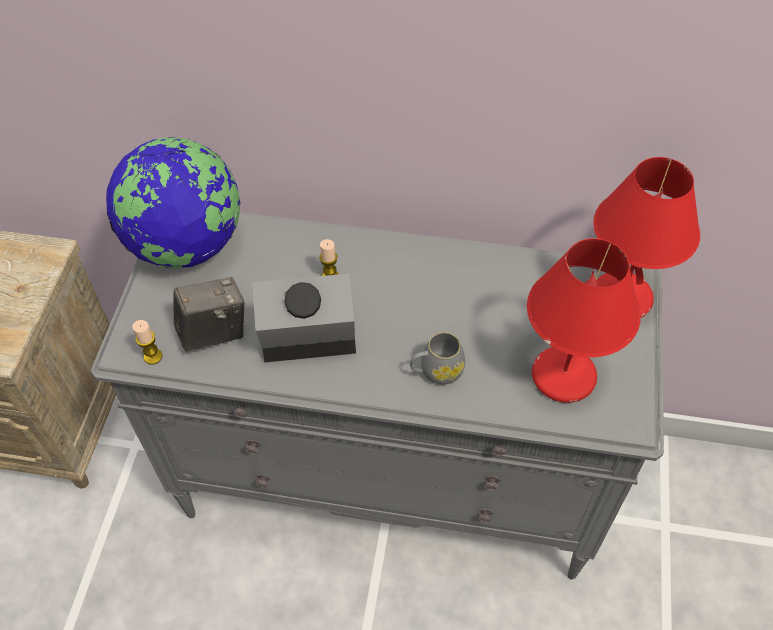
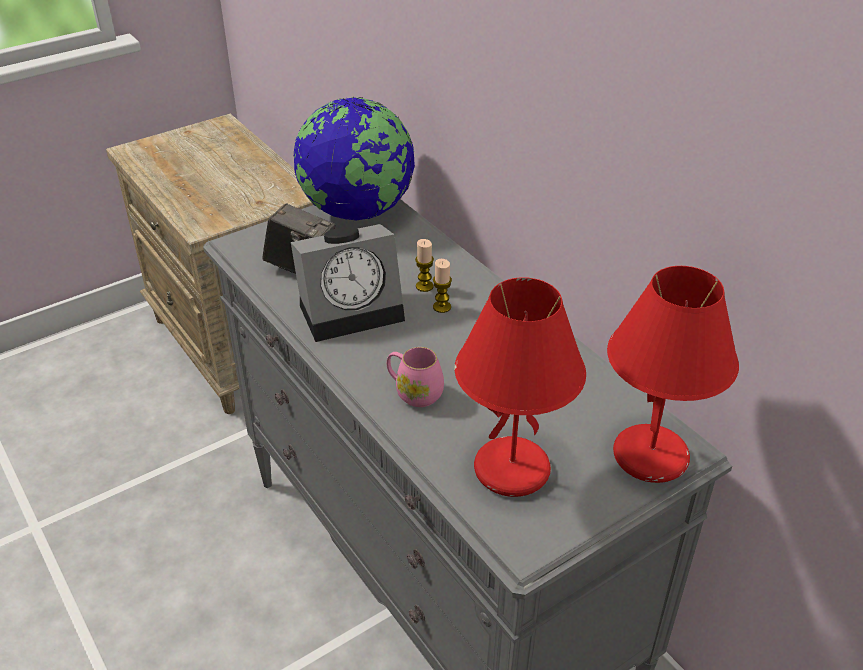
camera: 45 degrees right, 15 degrees down
(153, 356) = (247, 256): candle -> candle (442, 307)
(305, 338) = (353, 309): alarm clock -> alarm clock turned 120 degrees clockwise
(436, 371) = (414, 392): grey mug -> pink mug

